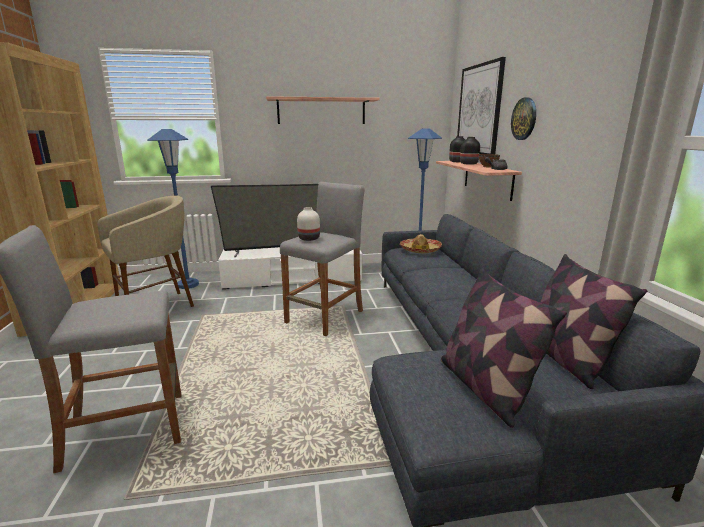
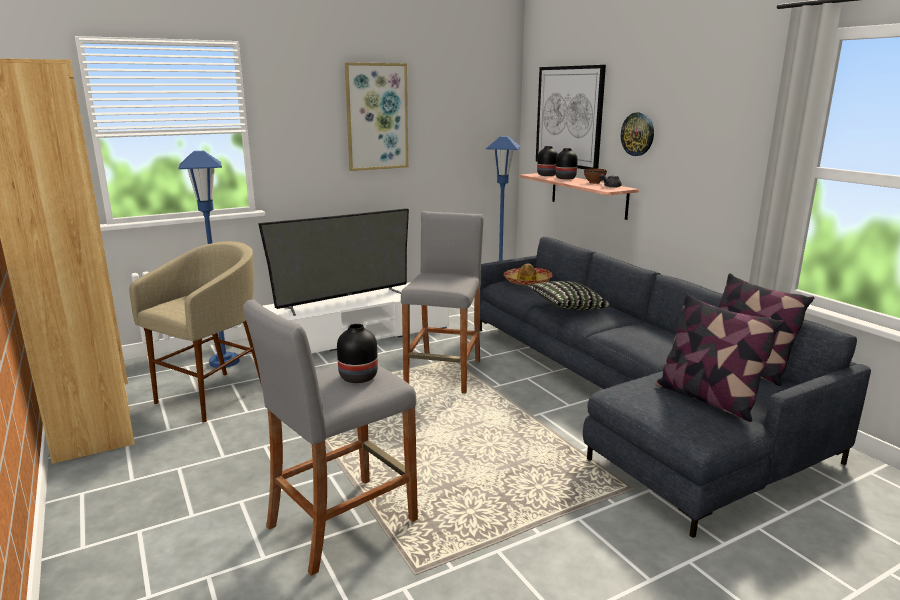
camera: 20 degrees left, 0 degrees up
(125, 305) = (359, 377): none -> black vase
(308, 238) = (434, 282): white vase -> none
(321, 111) = (377, 117): shelf -> picture
(431, 274) = (567, 307): none -> pillow

